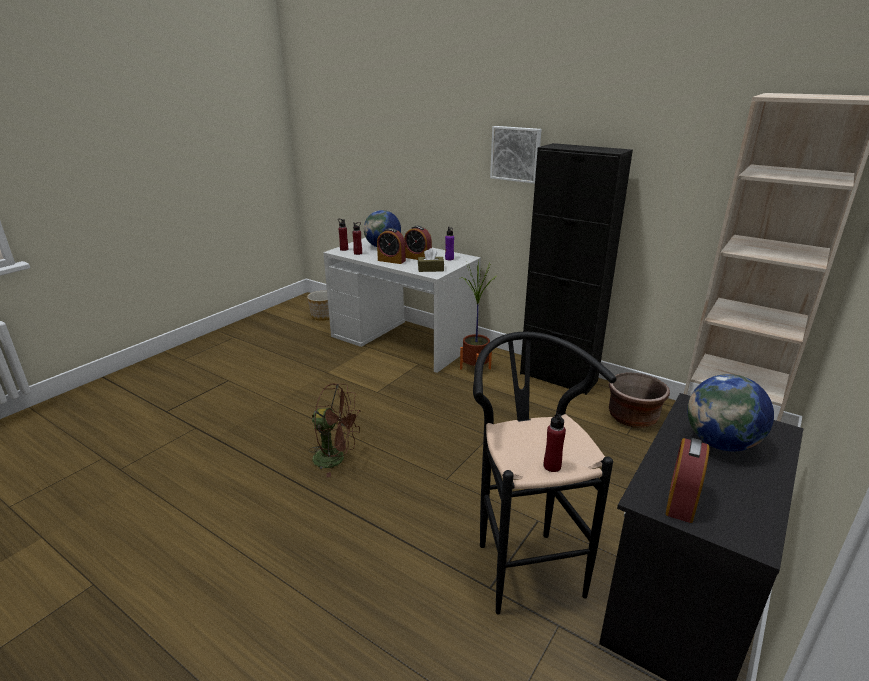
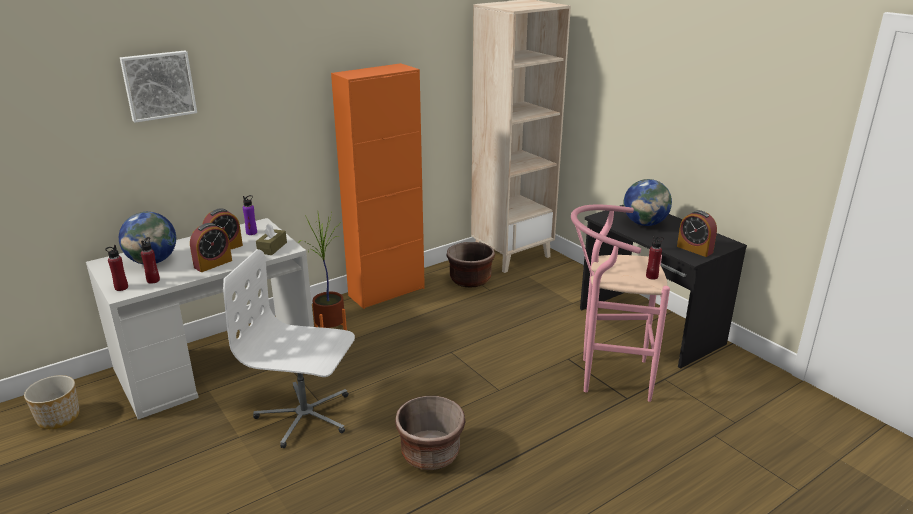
camera: 70 degrees left, 0 degrees up
(336, 459) = (430, 454): brown fan -> brown planter
(359, 389) = (305, 416): none -> white office chair
(516, 154) = (287, 92): picture -> picture (158, 85)
(523, 562) = (607, 377): black stool -> pink stool
(558, 377) = (386, 292): black cabinet -> orange cabinet

